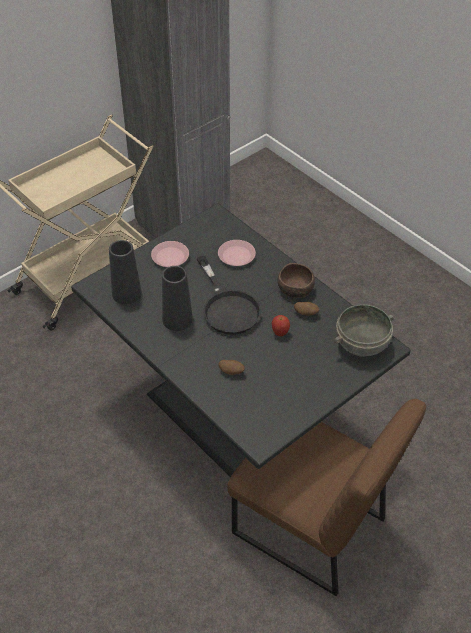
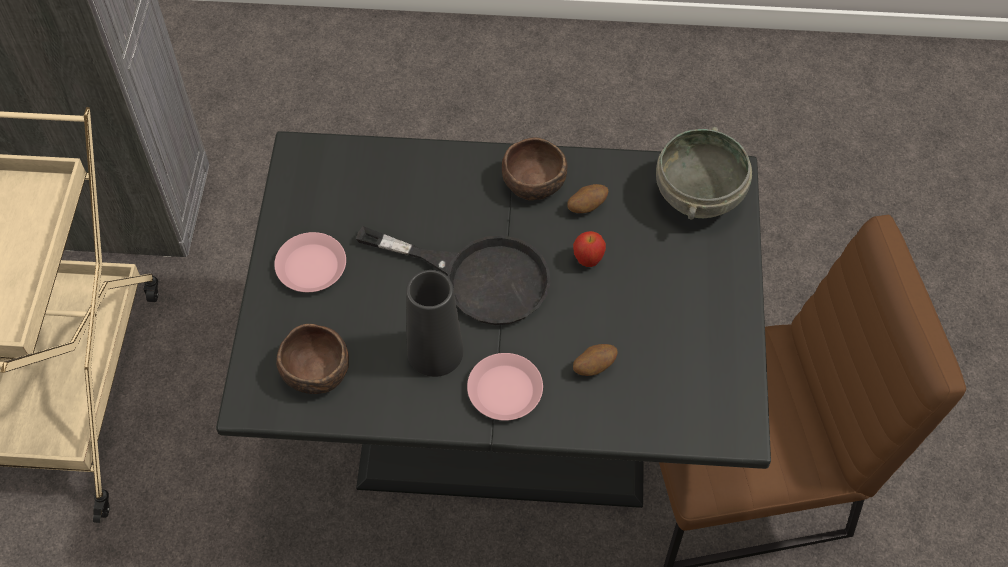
camera: 45 degrees left, 10 degrees up
(126, 293) = (316, 372): black vase -> brown bowl
(236, 256) = (401, 193): pink plate -> pink plate (505, 391)

